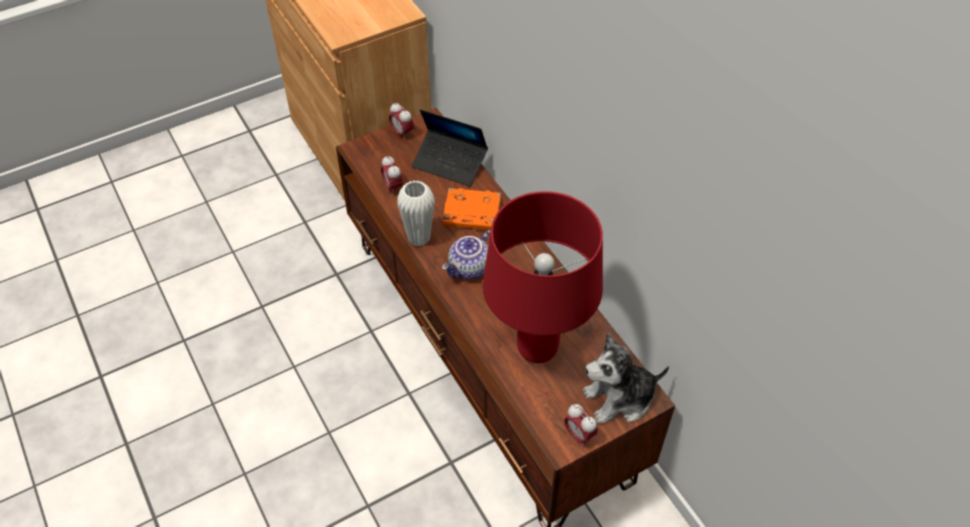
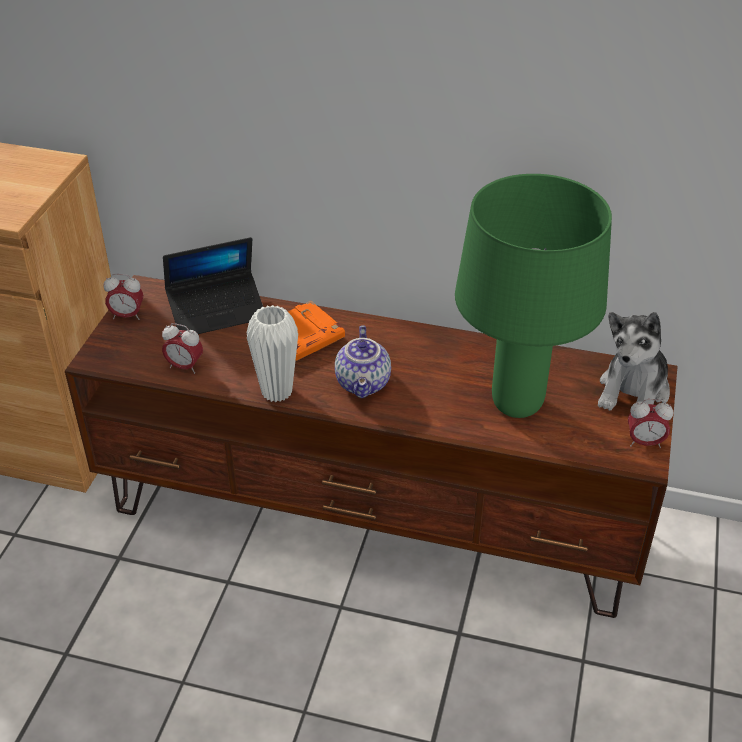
camera: 45 degrees left, 10 degrees down
(536, 348) = (515, 404): red table lamp -> green table lamp

